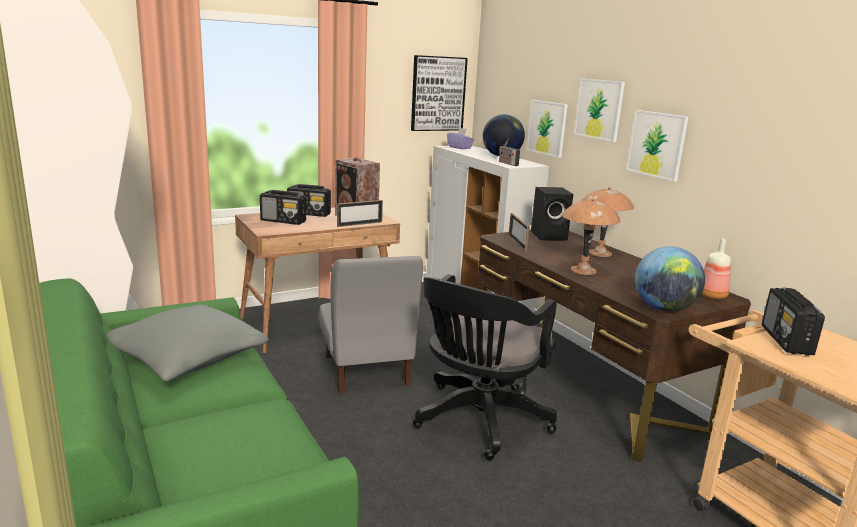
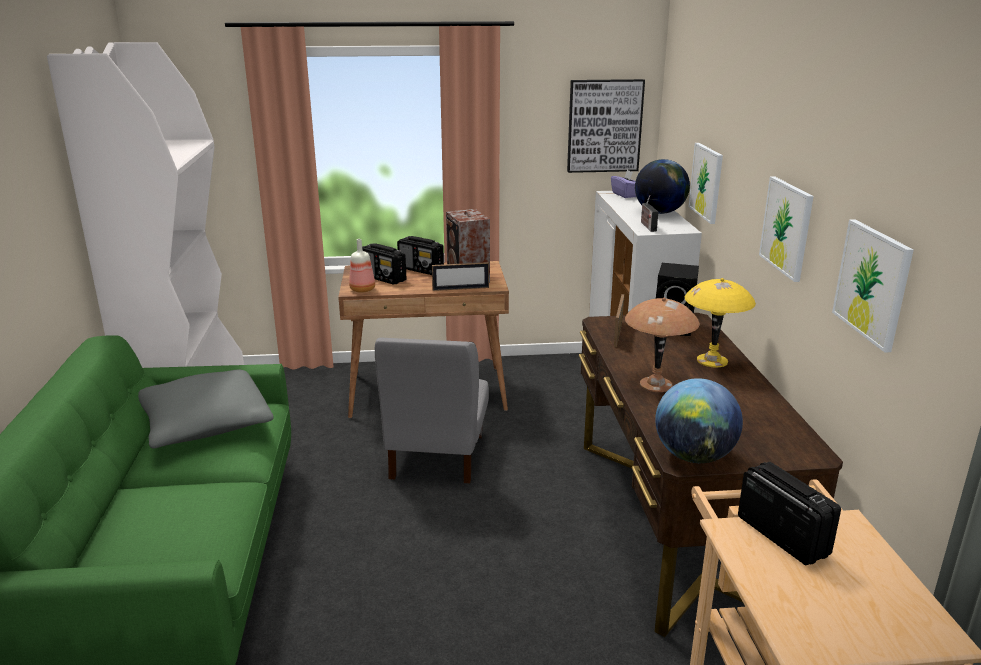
camera: 25 degrees right, 5 degrees up
(478, 422) = (509, 542): black office chair -> none
(599, 109) = (745, 168): picture -> picture (872, 283)
(600, 253) = (712, 361): brown table lamp -> yellow table lamp
(712, 295) = (791, 447): bottle -> bottle (363, 289)
(786, 341) = (781, 535): radio -> radio turned 120 degrees clockwise

